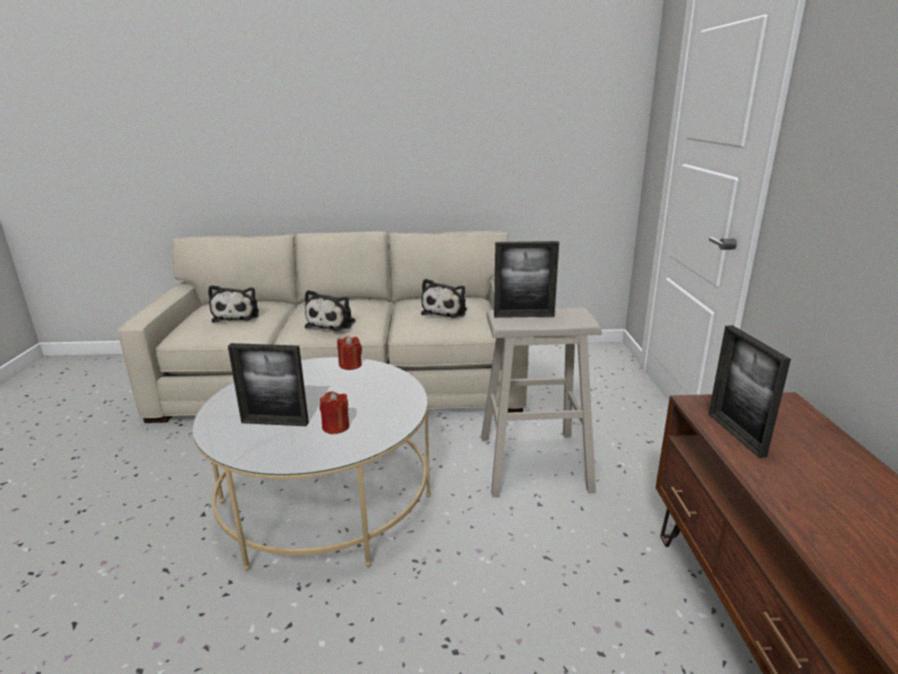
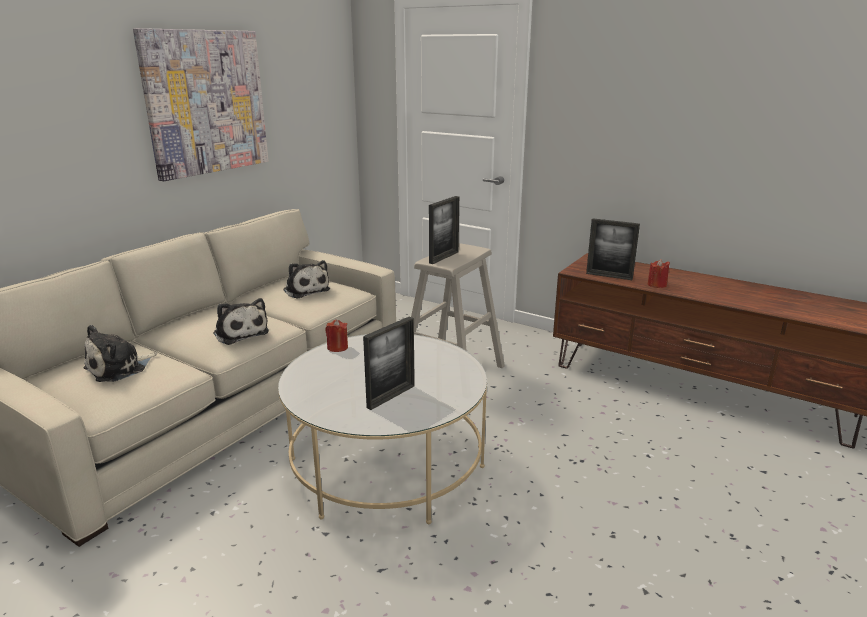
camera: 55 degrees left, 0 degrees up
(237, 315) = (119, 368): plush toy -> plush toy turned 105 degrees clockwise
(336, 427) = (431, 376): red candle -> red candle (657, 285)
(430, 113) = (206, 102): none -> picture

